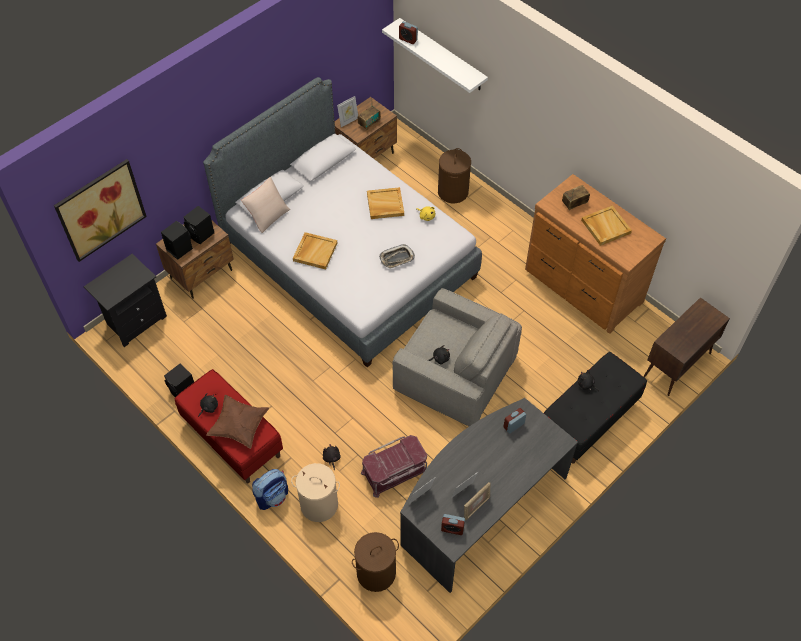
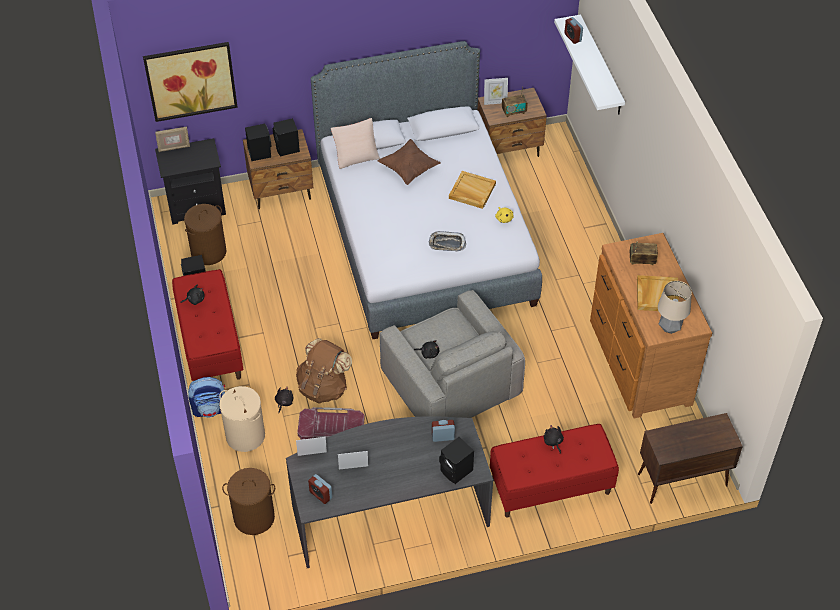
camera: 30 degrees right, 5 degrees down
(239, 426) = (209, 327): brown pillow -> brown pillow (409, 169)
(315, 251) = (375, 205): beige tray -> none
(355, 428) = (323, 387): none -> brown backpack
(453, 192) = (572, 217): brown laundry basket -> brown laundry basket (208, 252)
(476, 507) = (355, 488): picture frame -> picture frame (174, 148)
(545, 449) = (457, 471): none -> black speaker
(588, 420) = (550, 486): black bench -> red bench
(634, 249) = (669, 328): none -> table lamp

